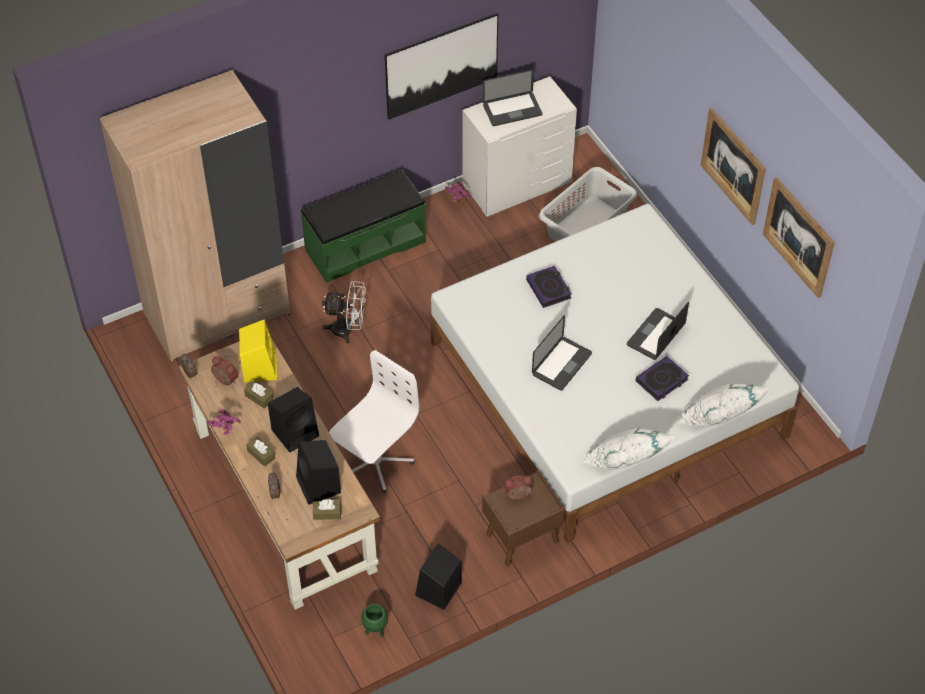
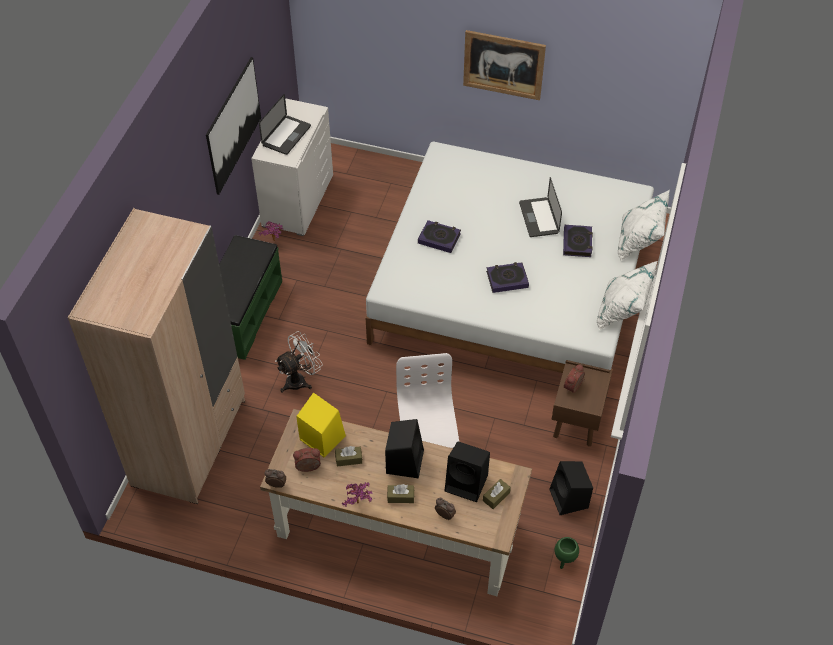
camera: 45 degrees left, 0 degrees up
(561, 364) = (507, 279): laptop -> book
(587, 226) = (375, 195): grey laundry basket -> none
(798, 237) = (597, 80): picture -> none

